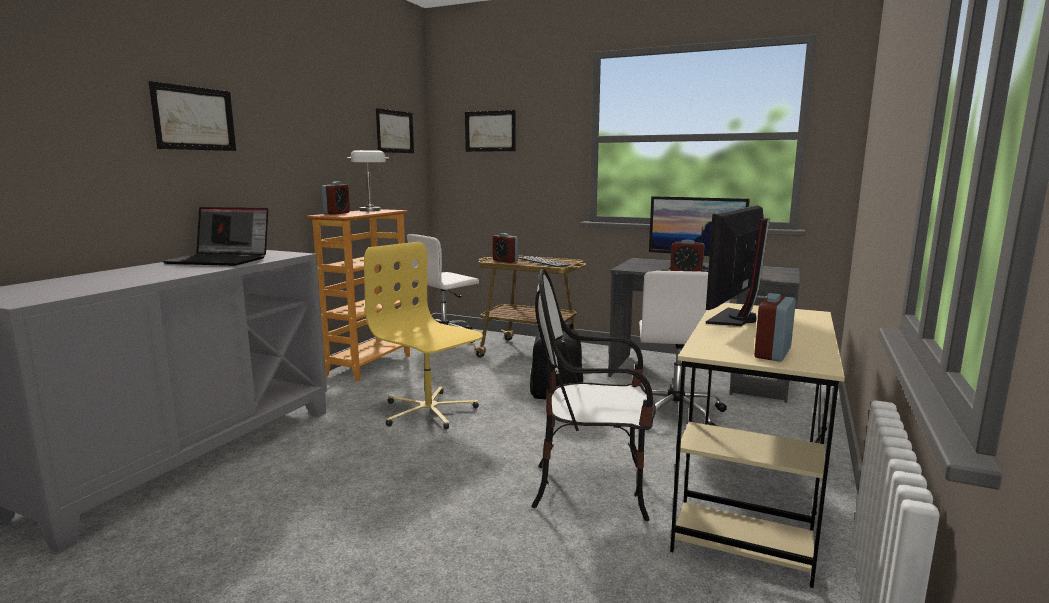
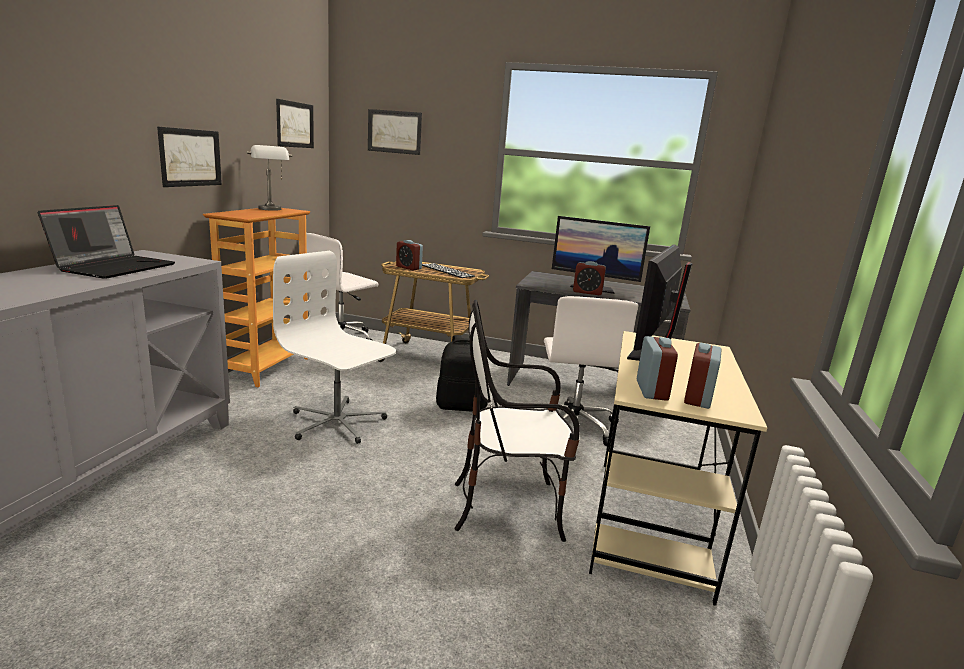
camera: 10 degrees left, 5 degrees up
(194, 118) = (77, 102): picture -> picture (190, 157)
(222, 260) = (115, 267): laptop -> laptop turned 75 degrees counterclockwise
(337, 213) = (235, 212): alarm clock -> alarm clock (651, 390)
(428, 411) = (336, 423): yellow office chair -> white office chair

